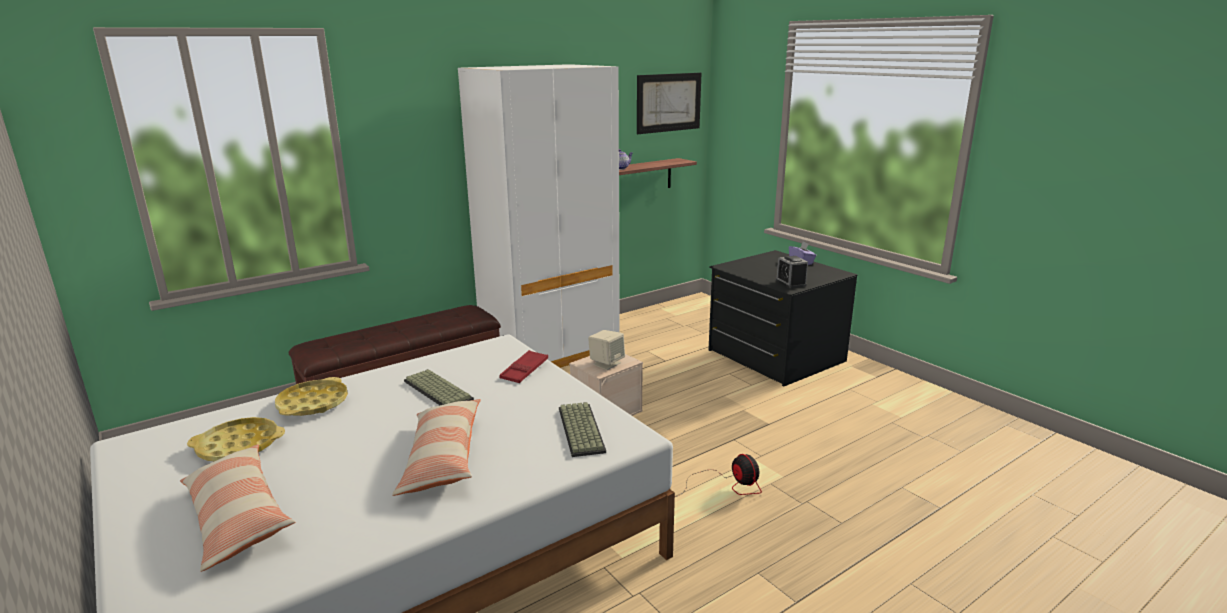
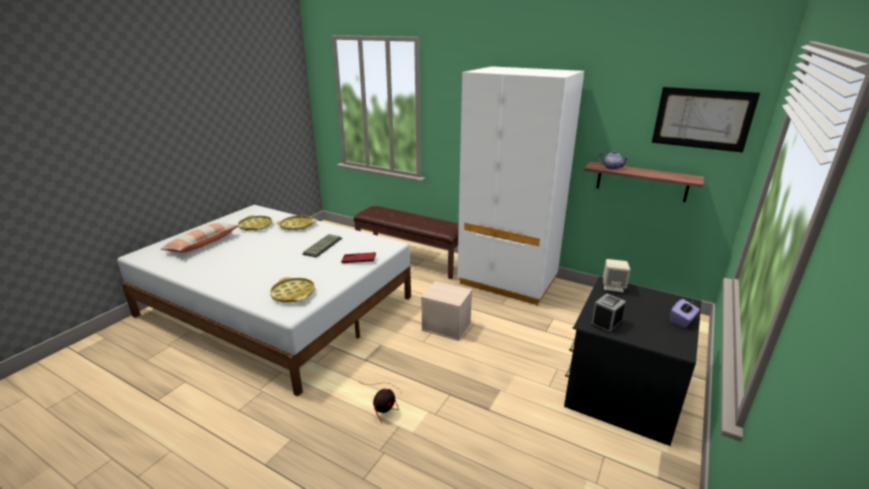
camera: 65 degrees right, 5 degrees up
(442, 458) = (254, 267): pillow -> none
(579, 429) = (293, 293): keyboard -> yellow tray
(606, 363) = (444, 293): beige speaker -> beige speaker (613, 287)

